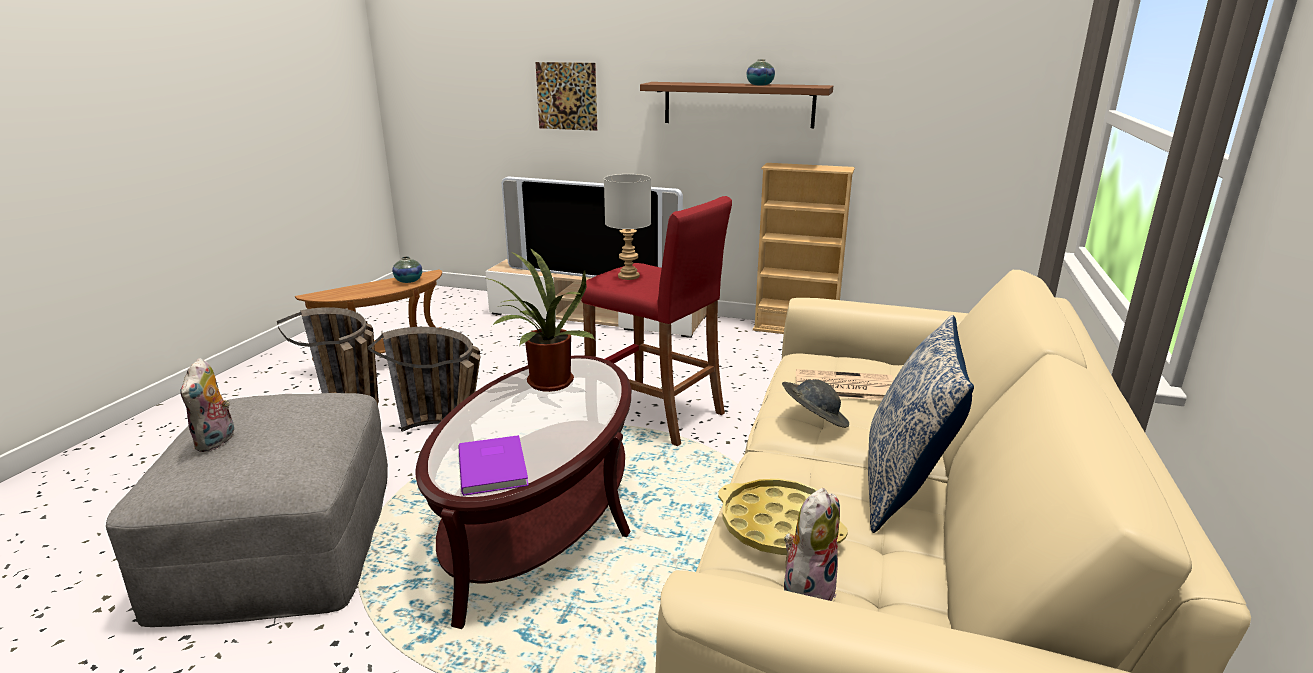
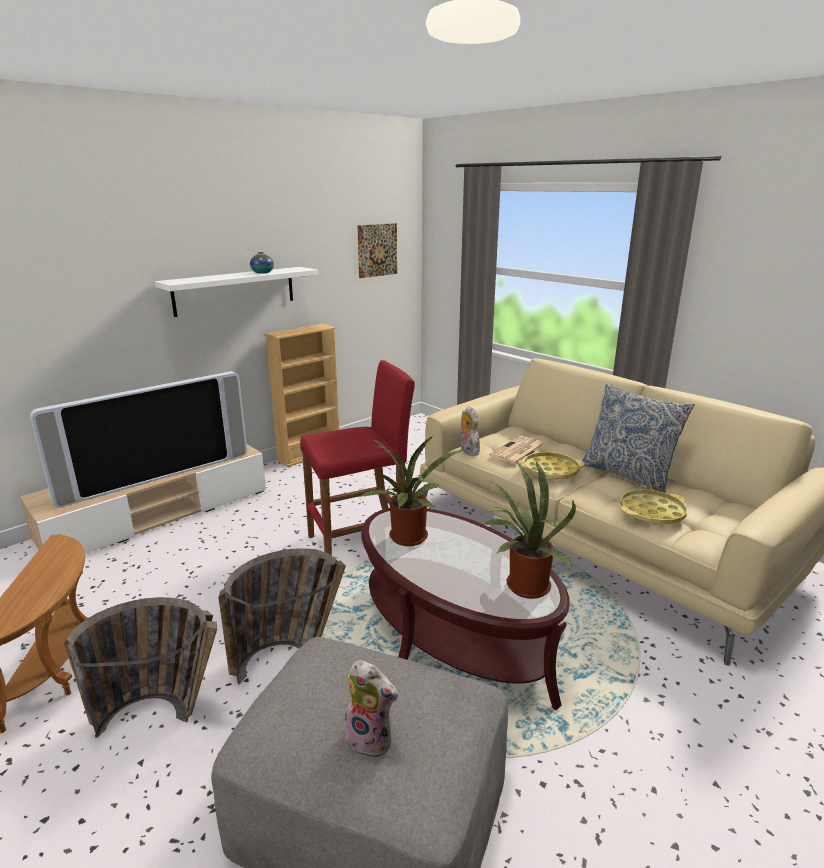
camera: 60 degrees left, 0 degrees up
(408, 281) = (57, 558): vase -> none
(495, 466) = (523, 587): purple book -> potted plant
(566, 96) = (59, 308): picture -> picture (377, 250)
(629, 276) = (342, 443): grey table lamp -> none
(738, 104) = (235, 290): brown shelf -> white shelf
(807, 593) = (709, 524): plush toy -> plush toy (467, 451)
(813, 420) = (550, 470): grey hat -> yellow tray

